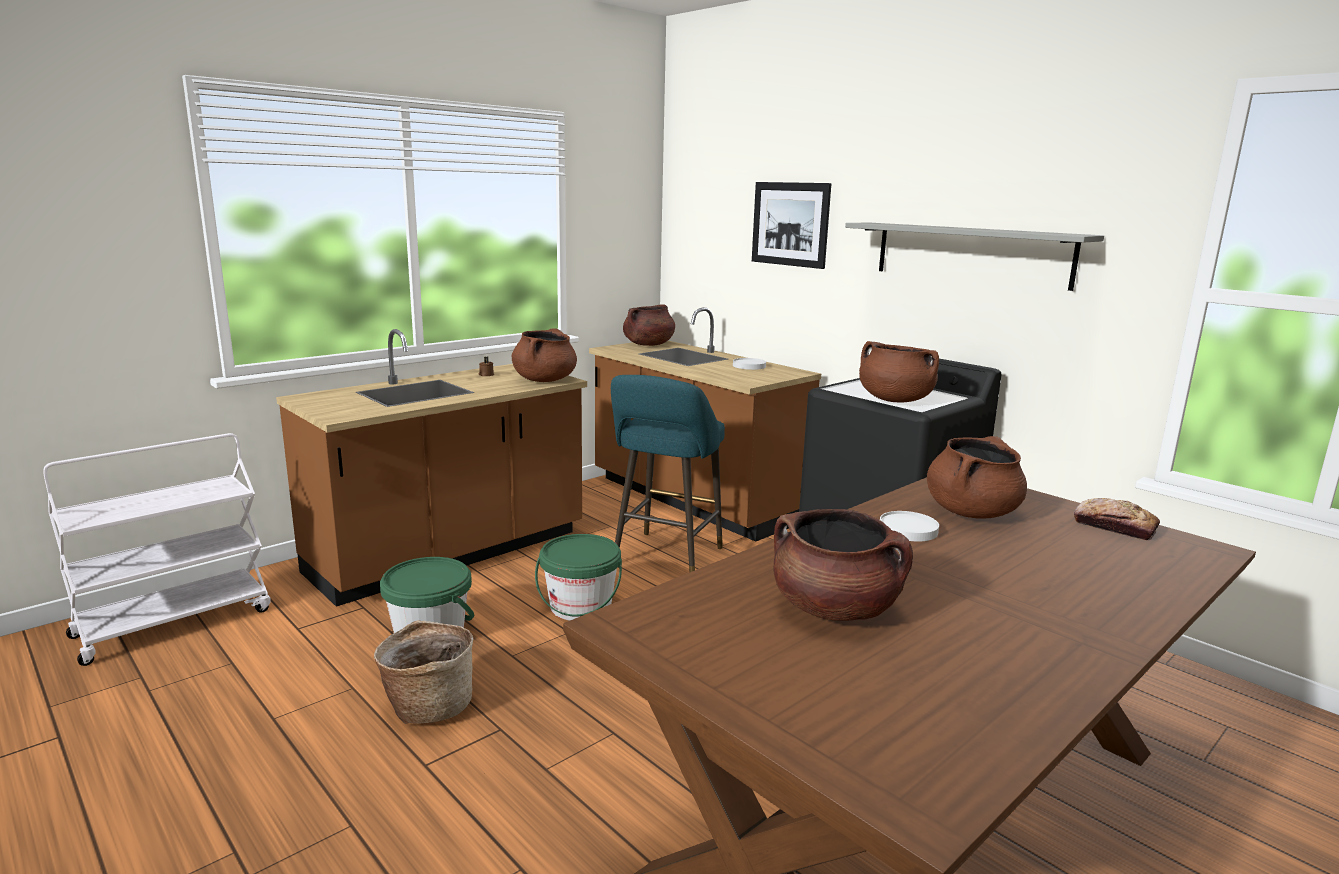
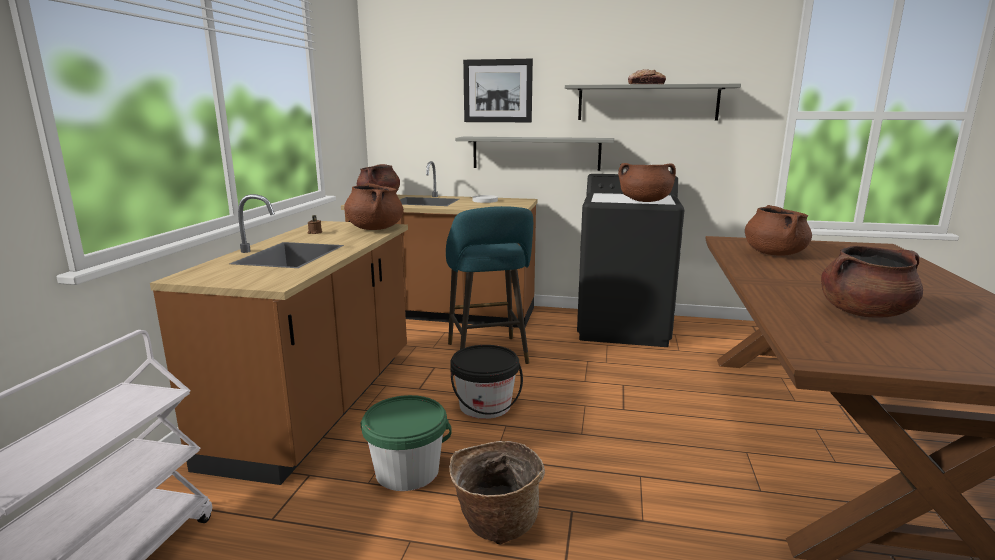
camera: 35 degrees left, 0 degrees up
(580, 606) = (485, 406): green bucket -> black bucket
(827, 311) = (536, 153): none -> grey shelf
(908, 529) = (777, 268): white plate -> none
(1114, 527) = (833, 246): bread -> bread (646, 84)

